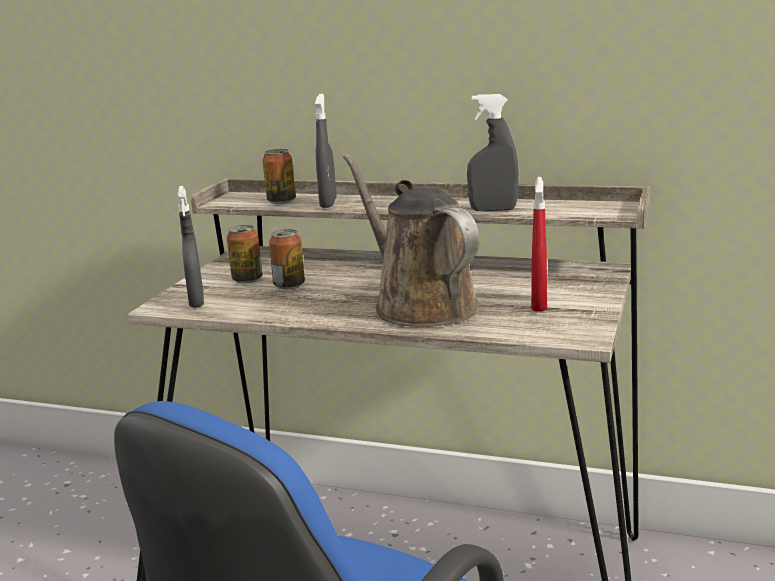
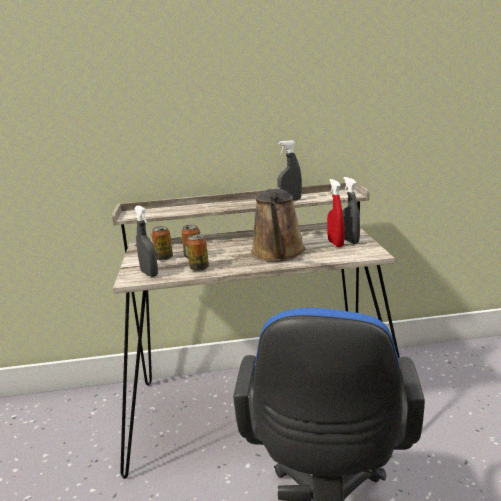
camera: 25 degrees left, 0 degrees up
(281, 201) = (165, 211): can -> can (199, 268)
(328, 203) = (195, 209): grey spray bottle -> grey spray bottle (350, 241)
(419, 305) = (278, 254): brown watering can -> brown watering can turned 120 degrees counterclockwise

